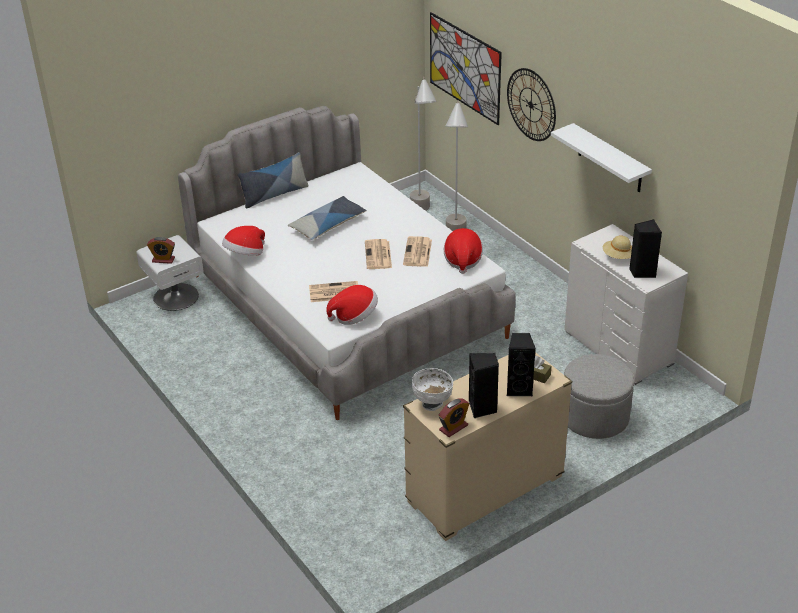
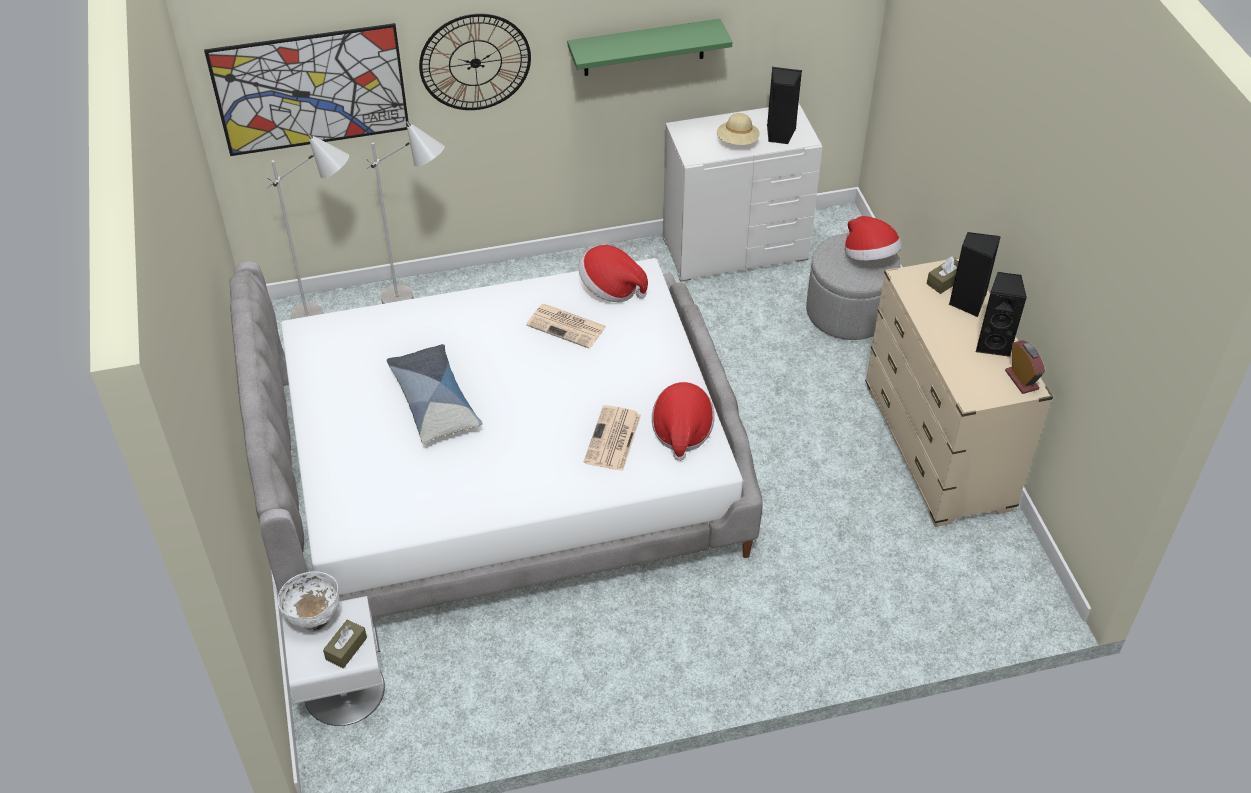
camera: 70 degrees left, 10 degrees up
(163, 260) = (346, 648): alarm clock -> brown tissue box
(245, 254) = (453, 519): hat -> hat (869, 257)
(274, 194) = (303, 443): pillow -> none
(378, 255) = (549, 368): newspaper -> none
(432, 404) = (970, 386): white bowl -> white bowl (315, 619)
(610, 159) = (644, 48): white shelf -> green shelf

